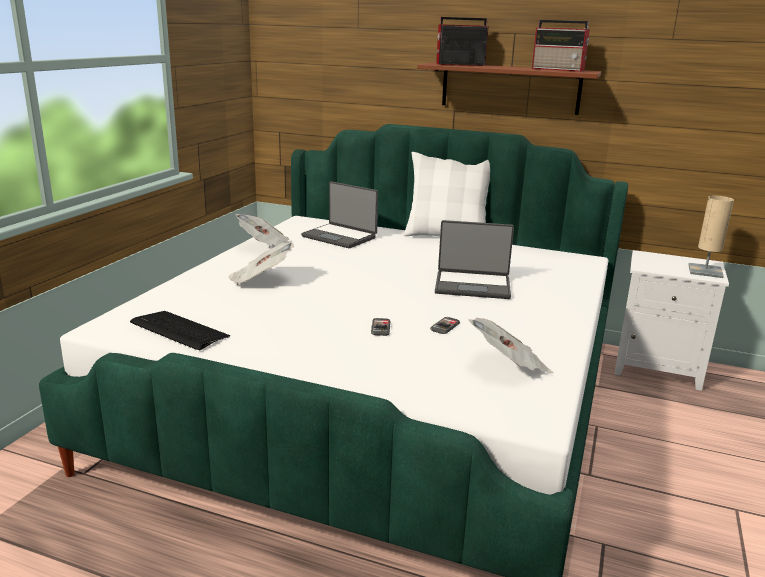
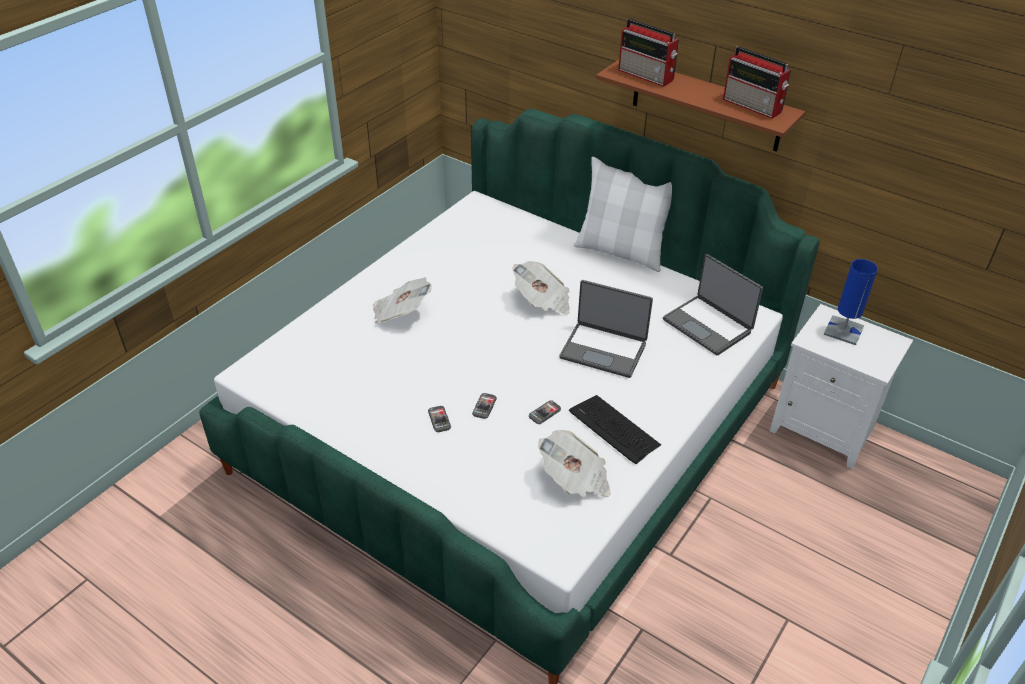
camera: 15 degrees right, 20 degrees up
(179, 331) = (309, 385): keyboard -> keyboard (613, 429)
(266, 247) = (423, 253): newspaper -> newspaper (542, 301)
(338, 341) = (439, 420): none -> phone
(340, 237) = (505, 241): laptop -> laptop (708, 325)
(459, 64) = (647, 75): radio -> radio turned 150 degrees counterclockwise
(665, 261) = (843, 330): none -> blue table lamp
(705, 271) = (876, 356): beige table lamp -> none

